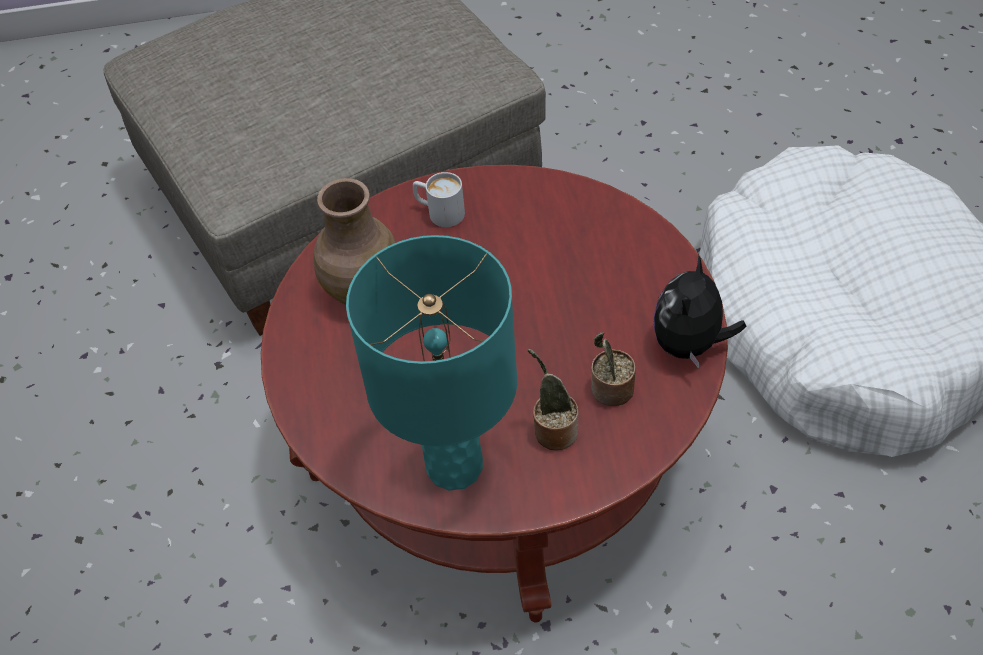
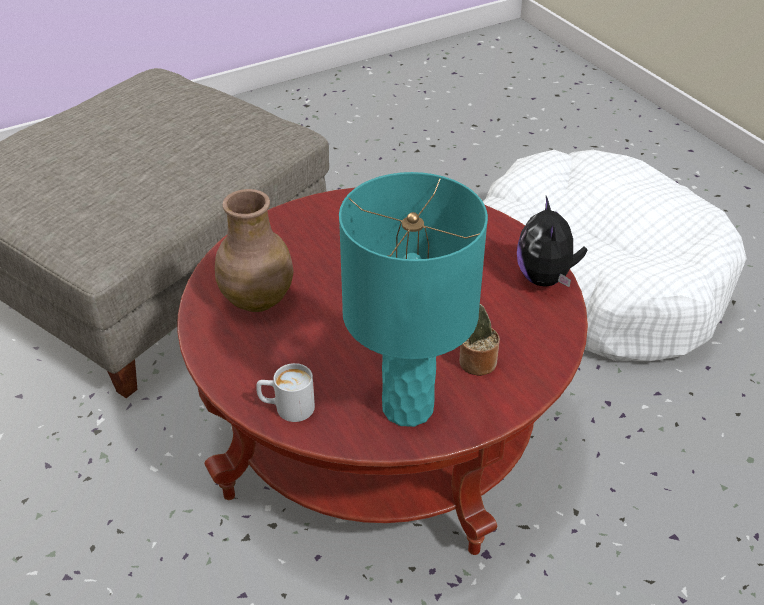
camera: 25 degrees left, 10 degrees down
(439, 212) = (294, 232): white mug -> white mug (286, 408)
(610, 391) = (503, 323): potted plant -> none

